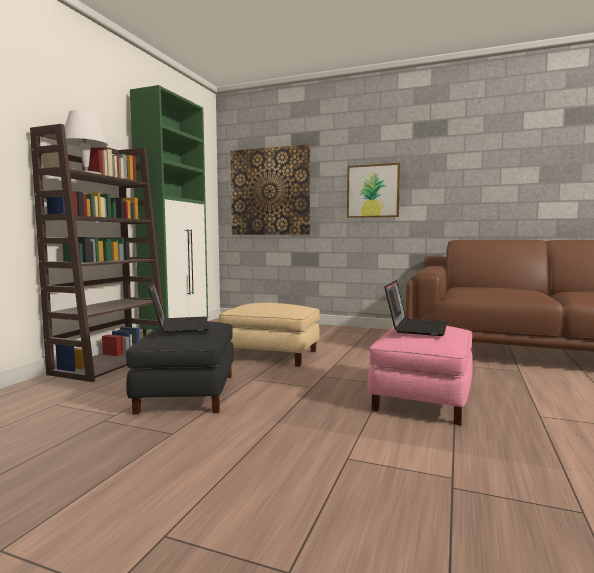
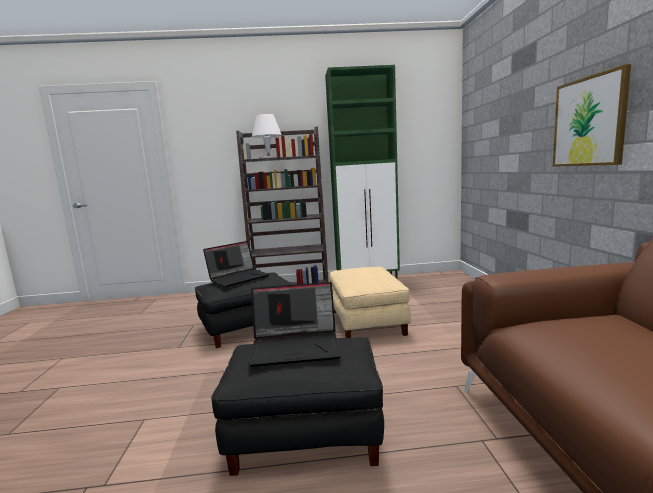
camera: 65 degrees right, 5 degrees up
(270, 191) = (492, 134): picture -> none
(422, 397) = (306, 432): pink ottoman -> black ottoman

